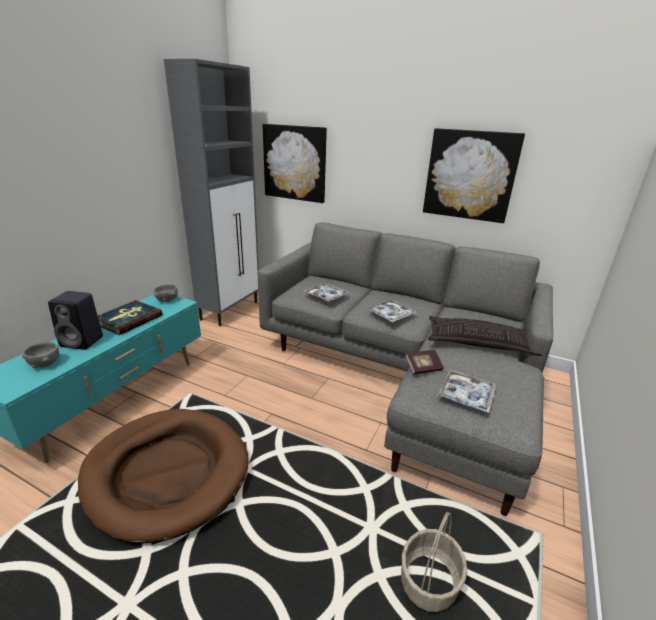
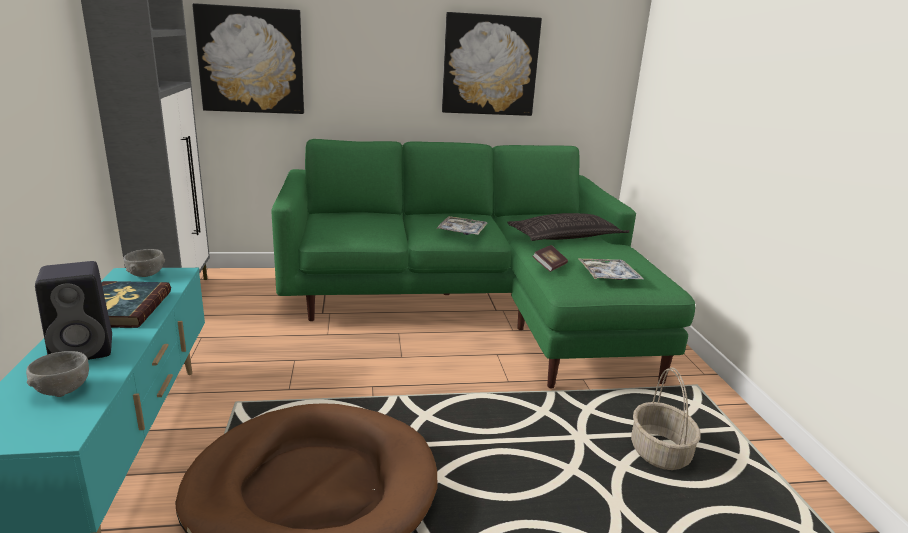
camera: 35 degrees left, 5 degrees down
(326, 296) = (369, 228): tray -> none
(403, 374) = (473, 306): grey sofa -> green sofa

